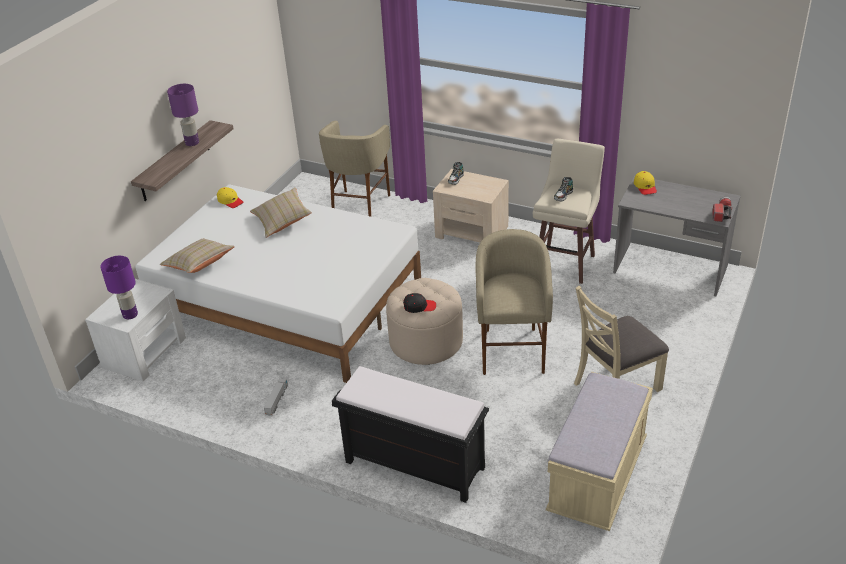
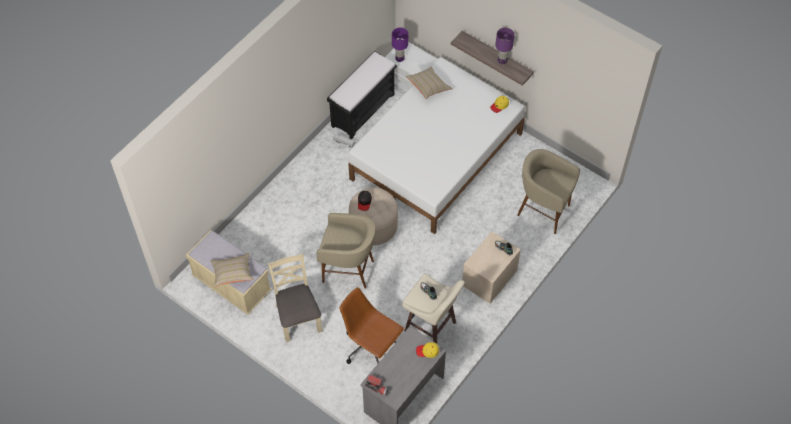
camera: 100 degrees right, 20 degrees up
(282, 221) = (465, 132): beige pillow -> beige pillow (232, 273)
(413, 465) = (273, 200): black bench -> black bench (363, 109)
(622, 307) = (371, 348): none -> brown office chair

